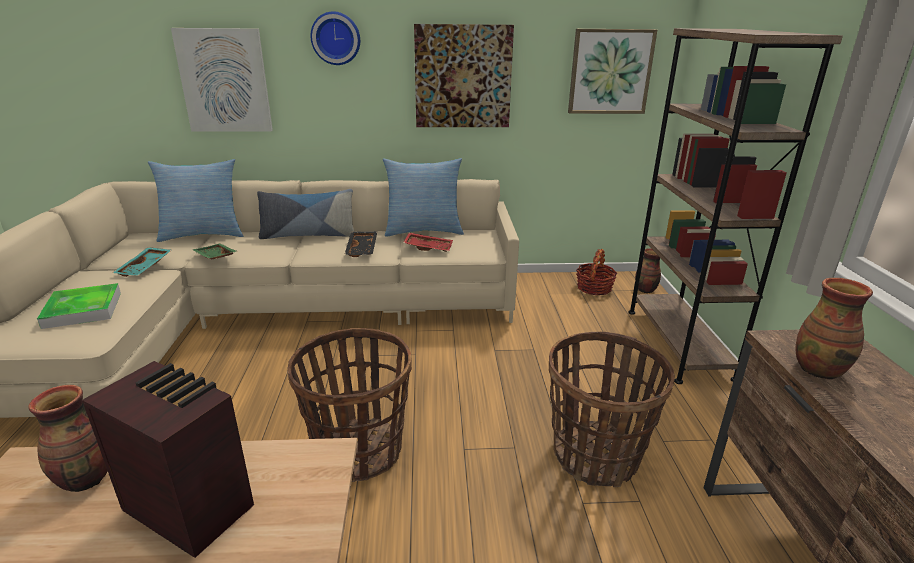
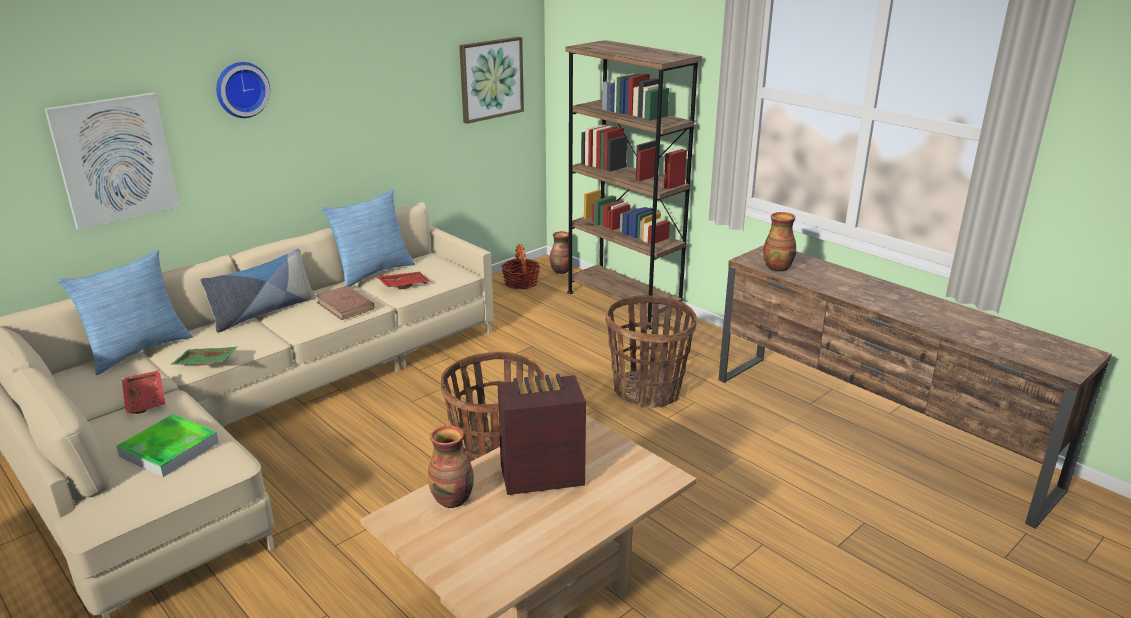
camera: 40 degrees left, 0 degrees up
(145, 268) = (146, 399): turquoise tray -> red tray
(362, 249) = (345, 306): black tray -> brown book
(463, 77) = (370, 106): picture -> none

